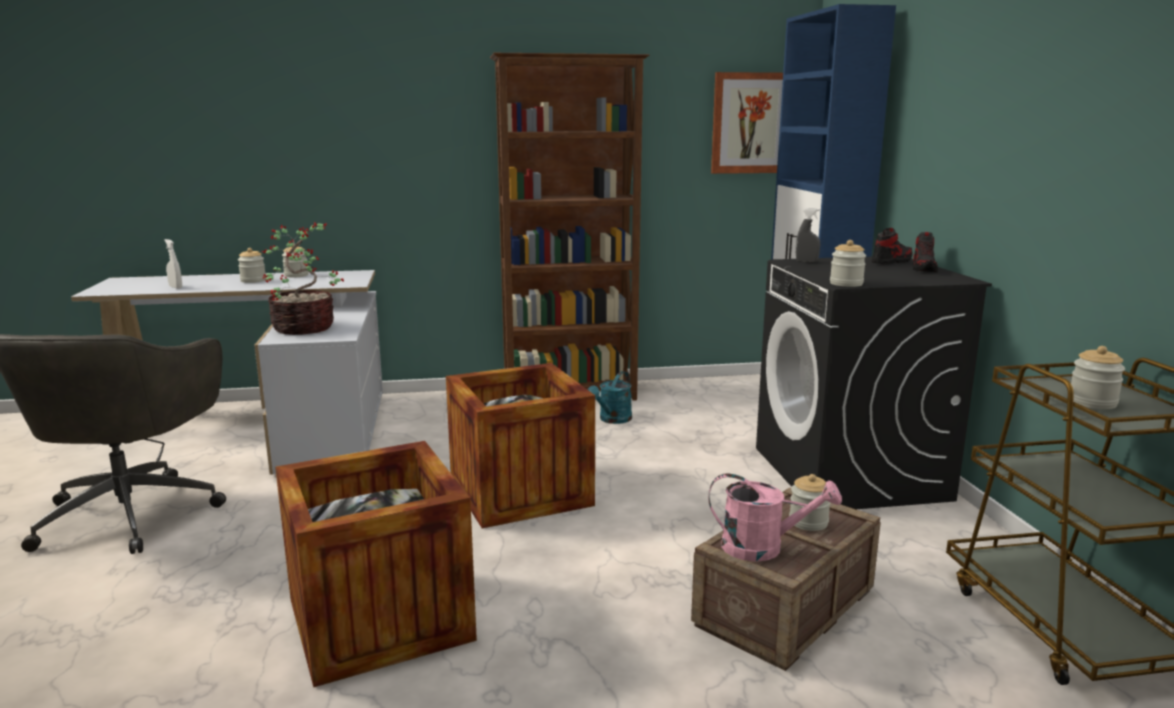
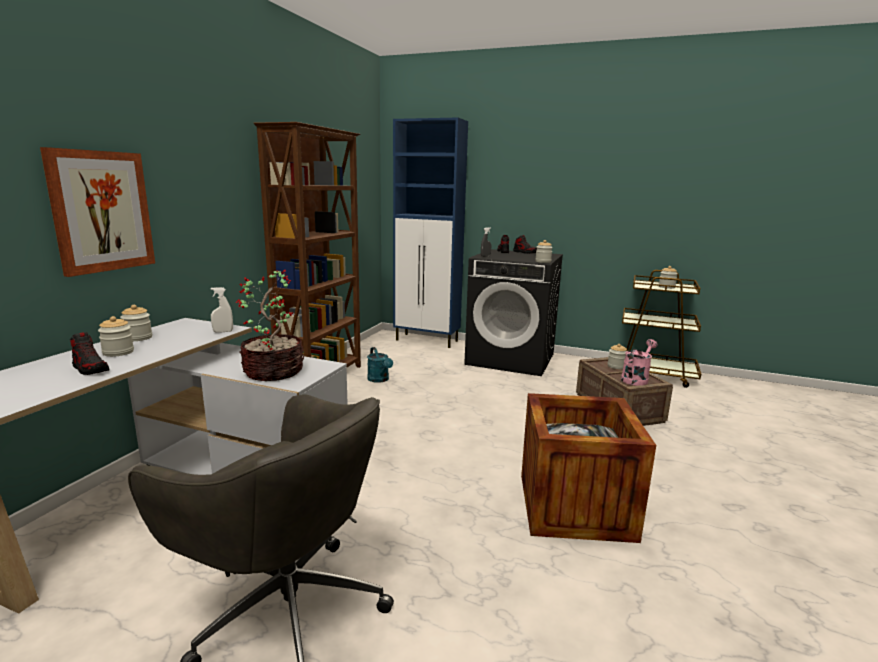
camera: 60 degrees left, 0 degrees up
(175, 287) = (58, 382): white spray bottle -> white spray bottle (223, 331)
(209, 285) = (90, 369): none -> shoe
(520, 492) = (449, 428): crate -> none
(751, 123) = (362, 181): picture -> picture (101, 211)

